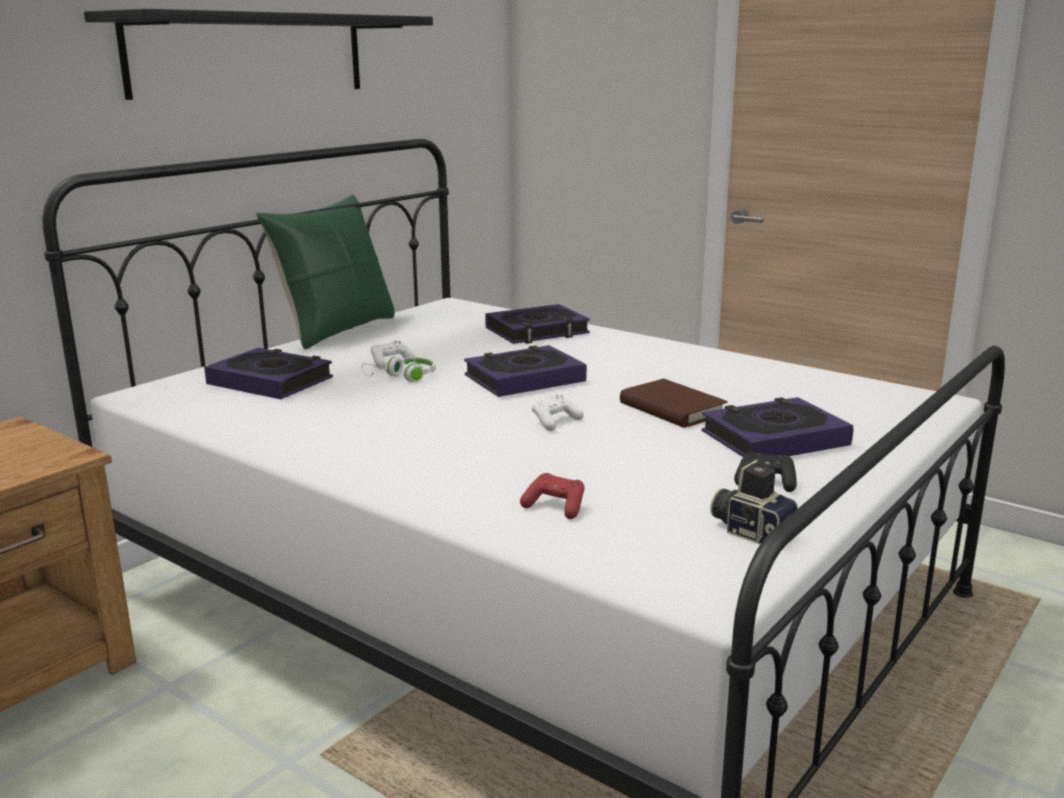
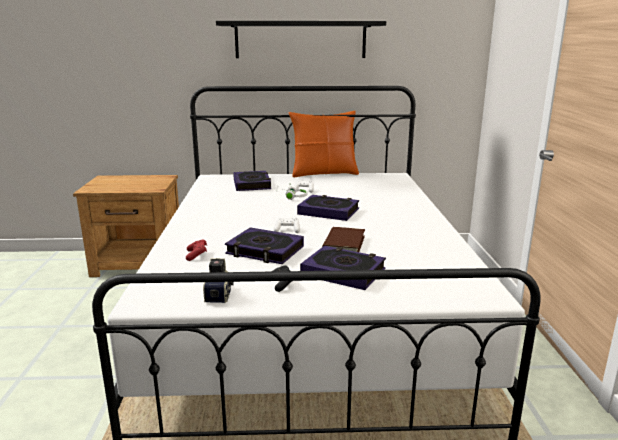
camera: 50 degrees right, 0 degrees up
(336, 330) = (324, 173): green pillow -> orange pillow
(537, 331) = (395, 196): book -> book (265, 251)

